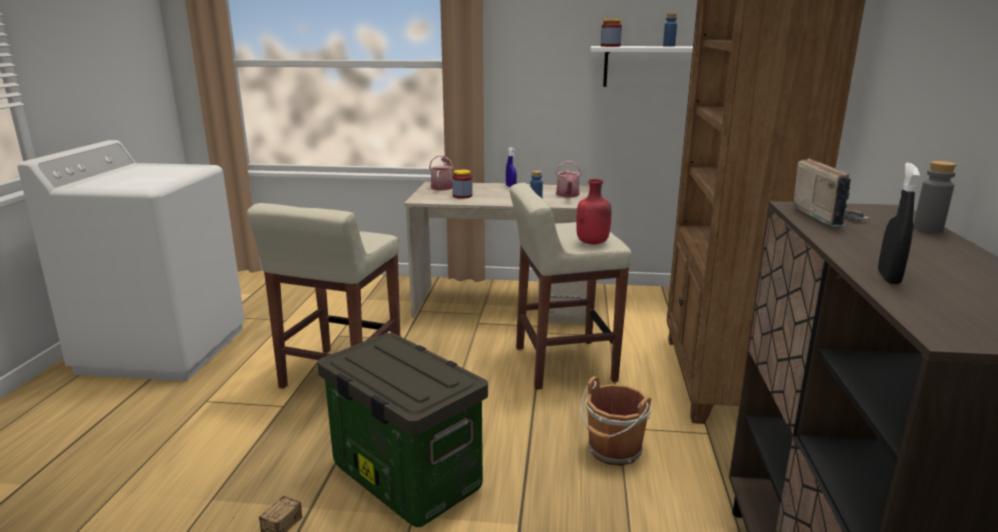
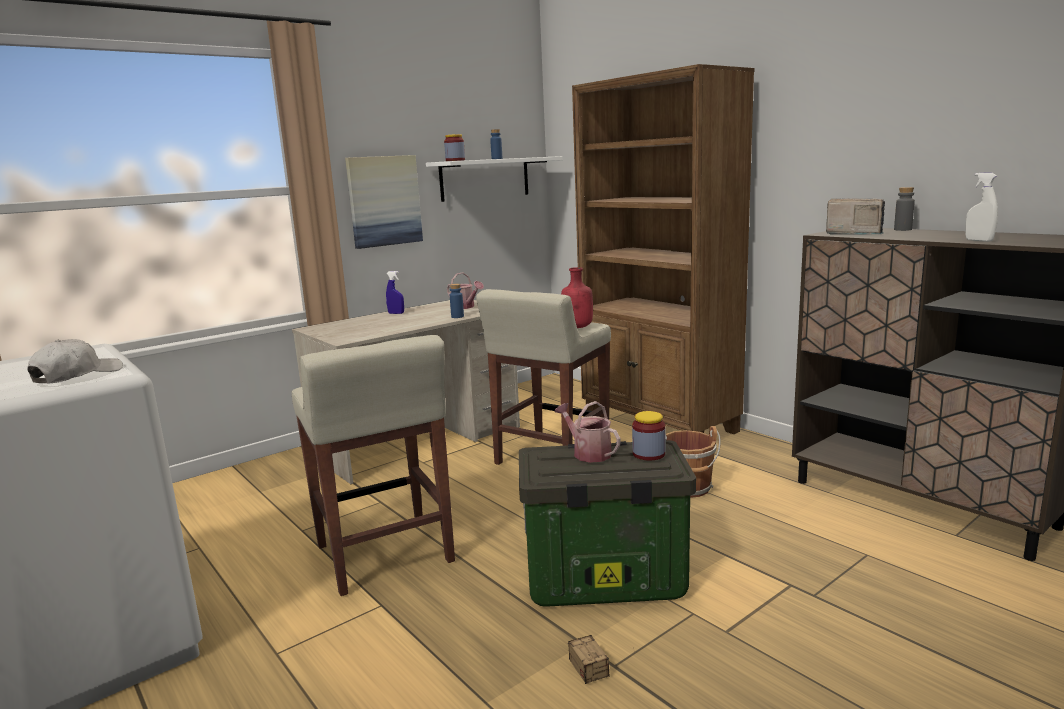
camera: 45 degrees left, 5 degrees down
(139, 182) = (77, 376): none -> white cap
(442, 187) = (329, 328): watering can -> watering can (588, 453)
(462, 196) = (376, 328): jar -> jar (648, 454)
(540, 80) = (384, 201): none -> picture
(888, 277) = (979, 240): black spray bottle -> white spray bottle

